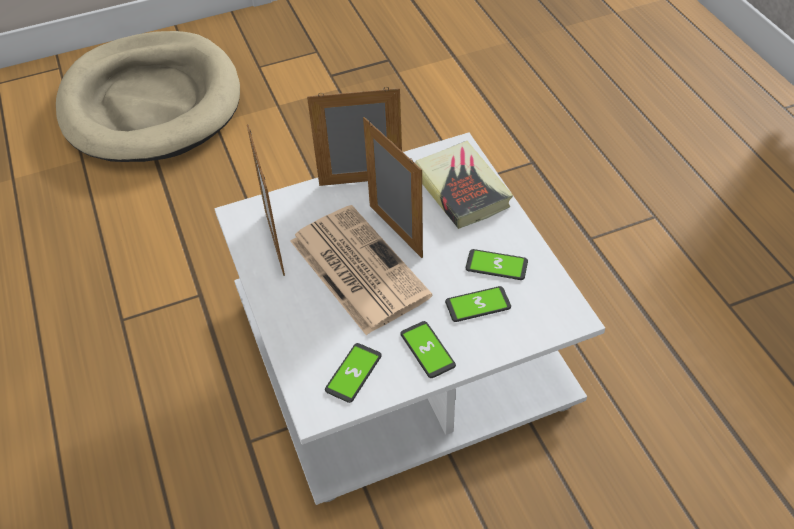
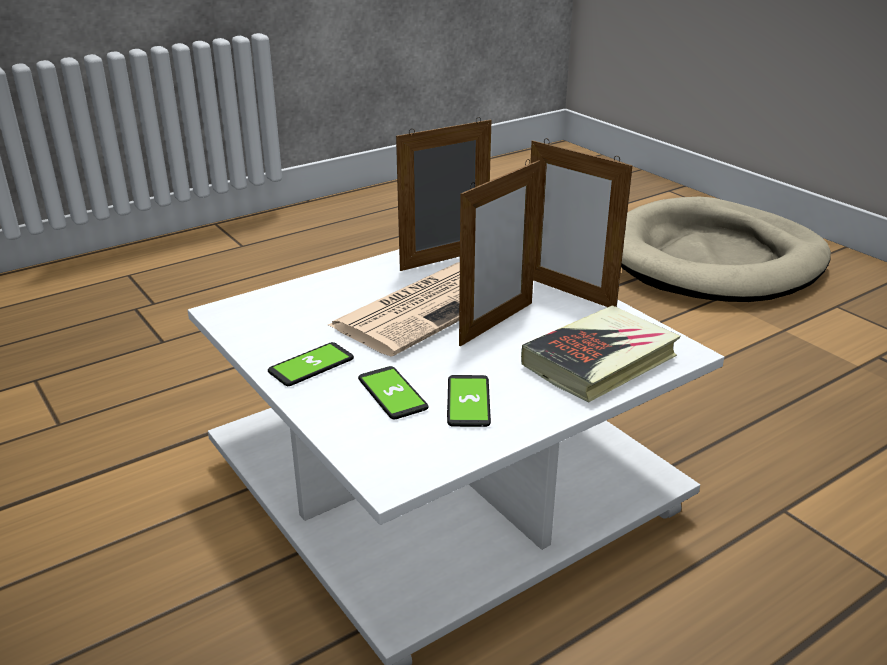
camera: 75 degrees right, 20 degrees down
(353, 373) = (272, 324): phone -> none
(361, 181) = (569, 292): picture frame -> picture frame turned 150 degrees clockwise

